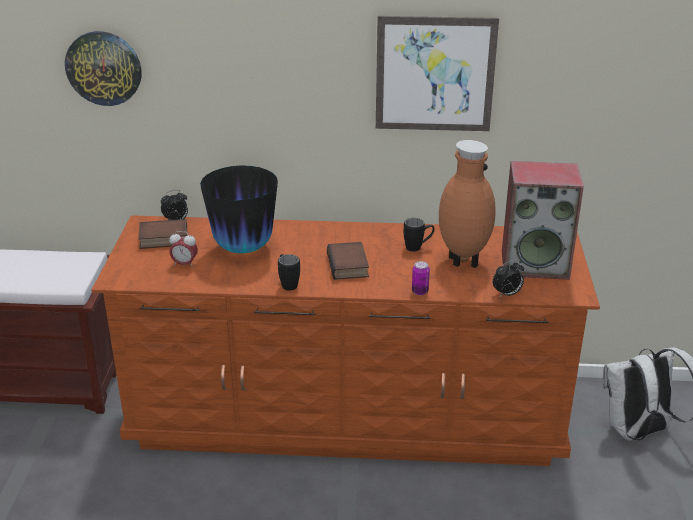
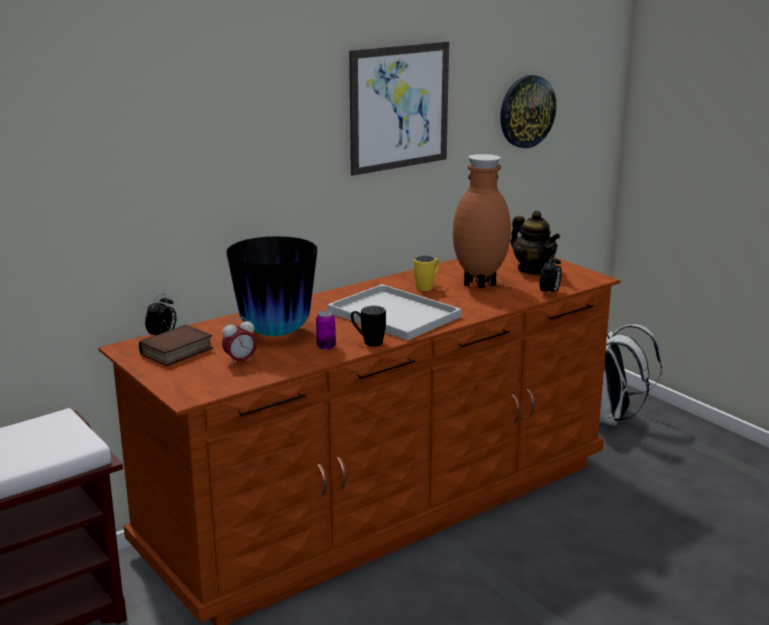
camera: 40 degrees left, 10 degrees down
(104, 68) = (60, 153): wall clock -> wall clock (526, 111)
(349, 266) = (396, 314): book -> white tray
(418, 247) = (428, 287): black mug -> yellow mug
(420, 291) = (485, 311): can -> can (326, 347)
(535, 264) = (533, 270): speaker -> teapot

